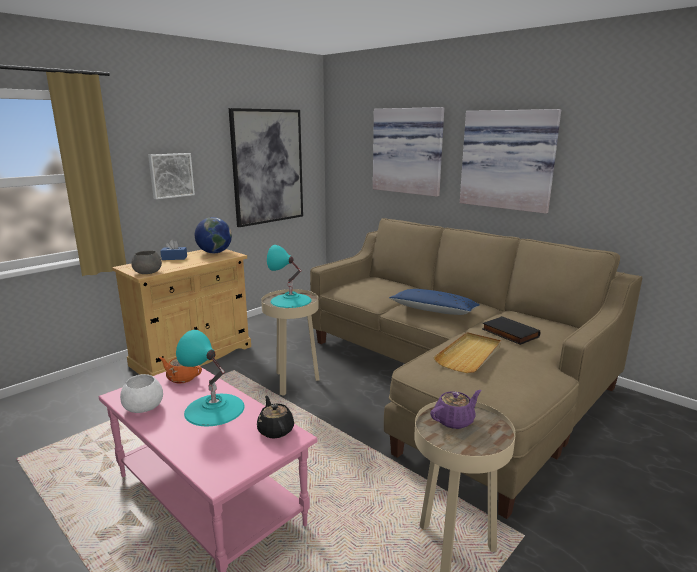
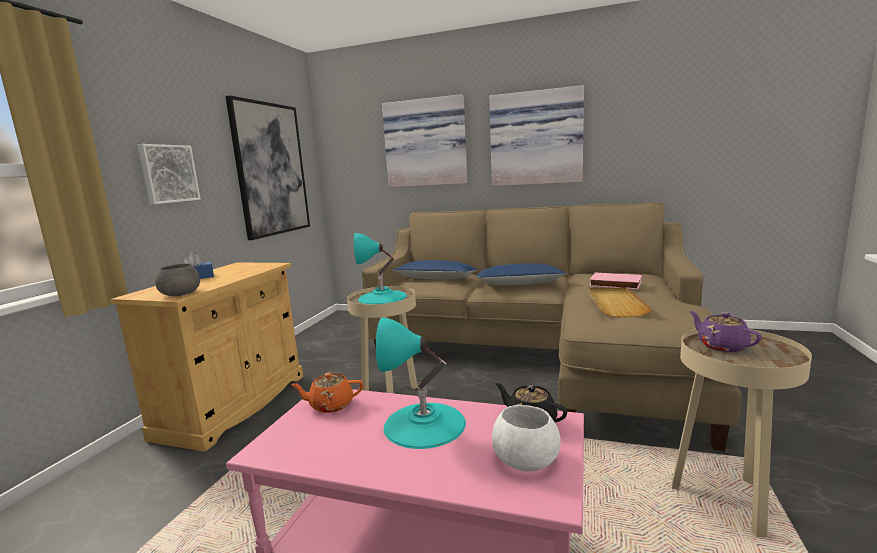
camera: 25 degrees left, 5 degrees down
(143, 407) = (320, 453): white bowl -> white bowl (524, 459)
(214, 252) = (244, 266): globe -> none
(376, 287) = (436, 279): none -> blue pillow
(454, 420) = (721, 346): purple teapot -> purple teapot turned 60 degrees counterclockwise
(509, 333) = (614, 284): black book -> pink book

